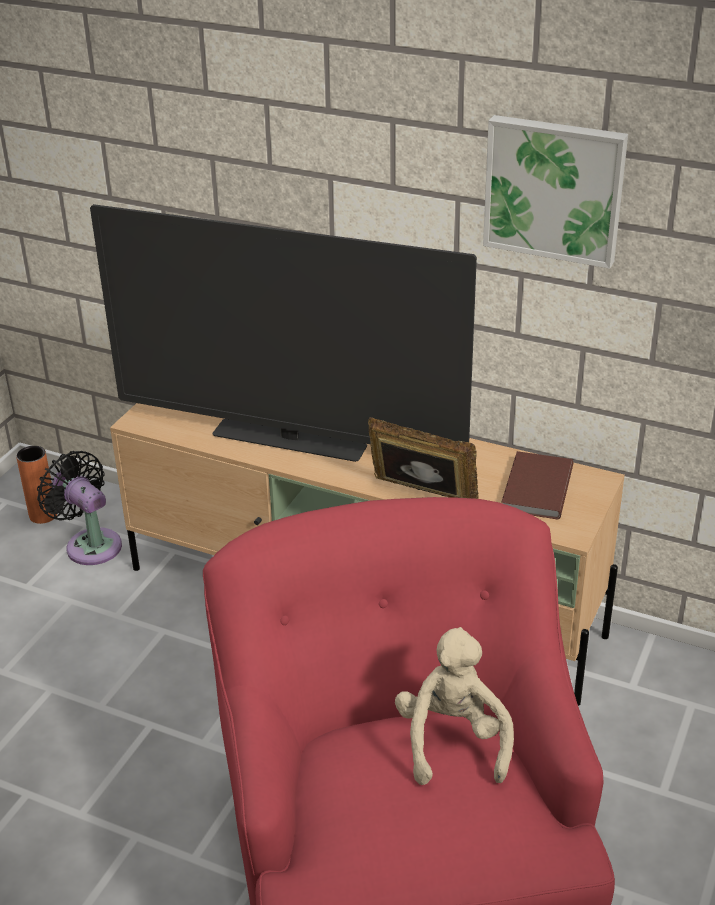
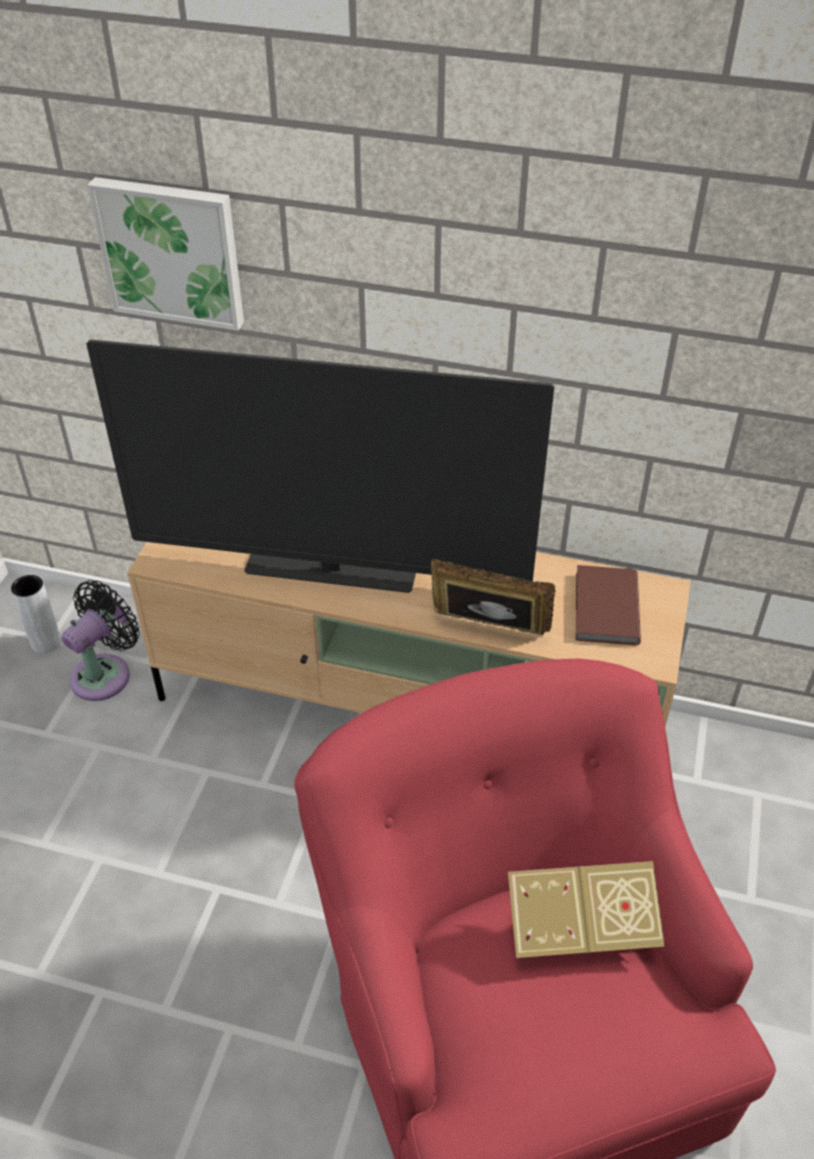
camera: 10 degrees left, 10 degrees up
(43, 515) = (46, 642): orange vase -> grey vase
(90, 544) = (105, 673): black fan -> black fan turned 90 degrees clockwise
(452, 741) = (579, 926): beige plush toy -> book
(554, 189) = (632, 298): picture -> picture (172, 251)

